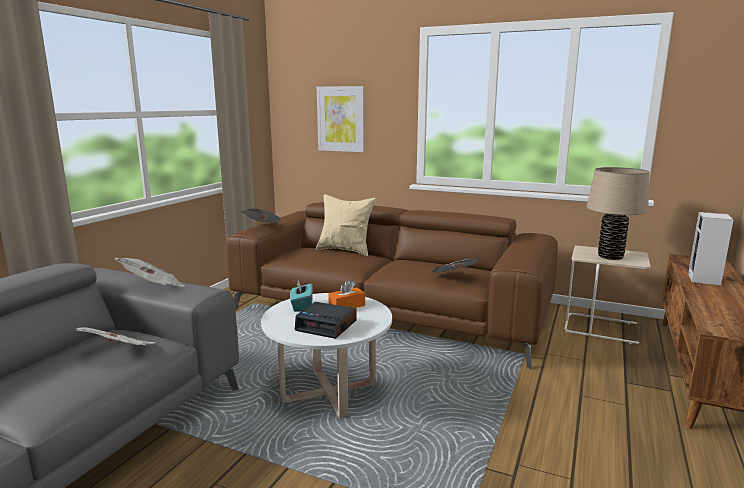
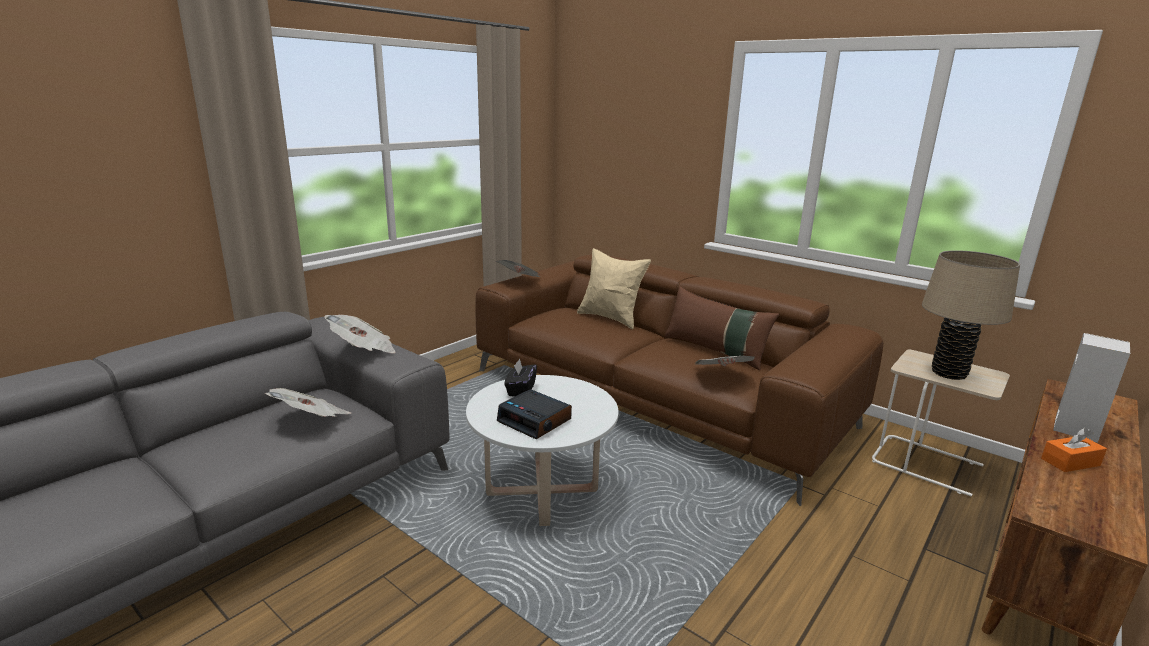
camera: 15 degrees right, 5 degrees up
(302, 306) = (520, 390): turquoise tissue box -> black tissue box
(341, 119) = (631, 153): picture -> none
(347, 306) = (571, 397): orange tissue box -> orange tissue box (1070, 462)
(439, 263) = (715, 350): none -> brown pillow

